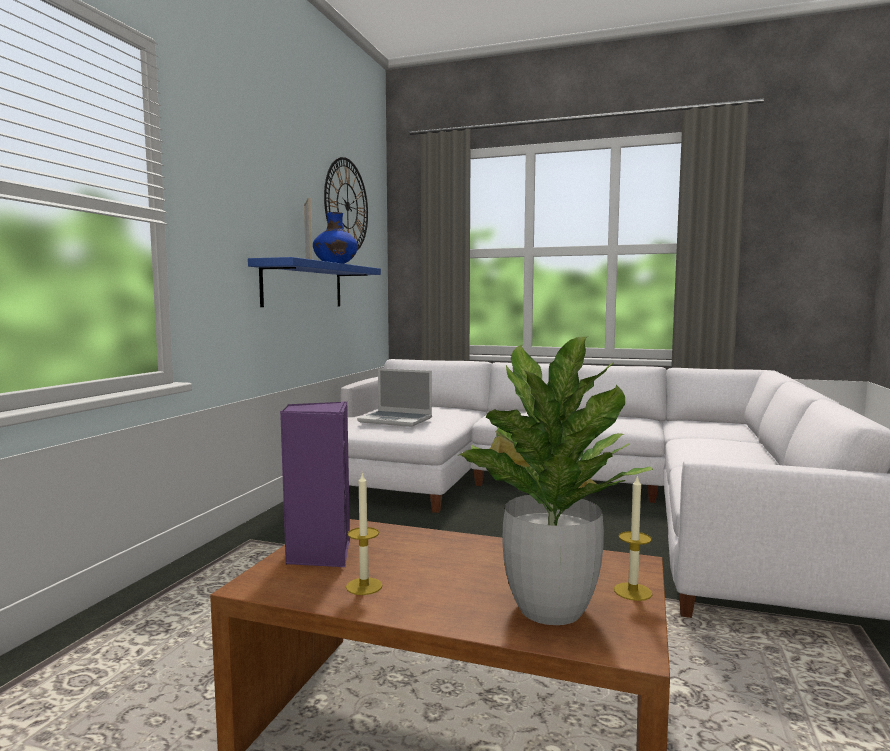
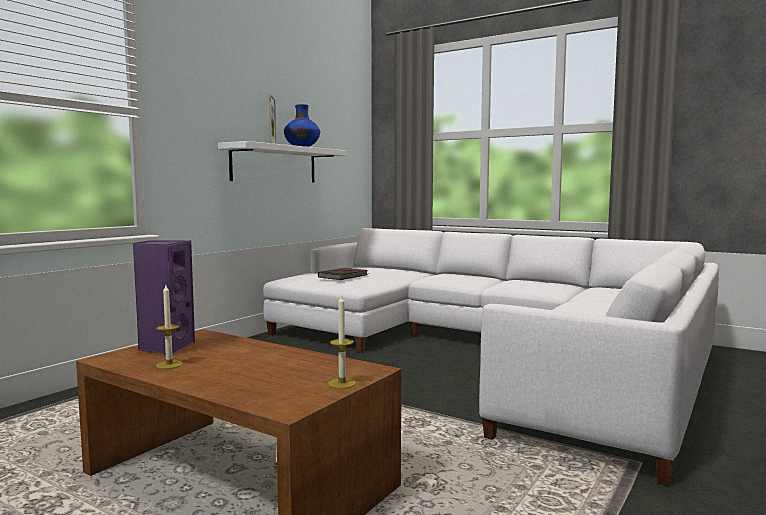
camera: 15 degrees right, 0 degrees up
(303, 285) = (274, 164): blue shelf -> white shelf
(347, 206) = (323, 99): wall clock -> none
(396, 420) = (344, 276): laptop -> brown book
(549, 609) = (268, 386): potted plant -> none

